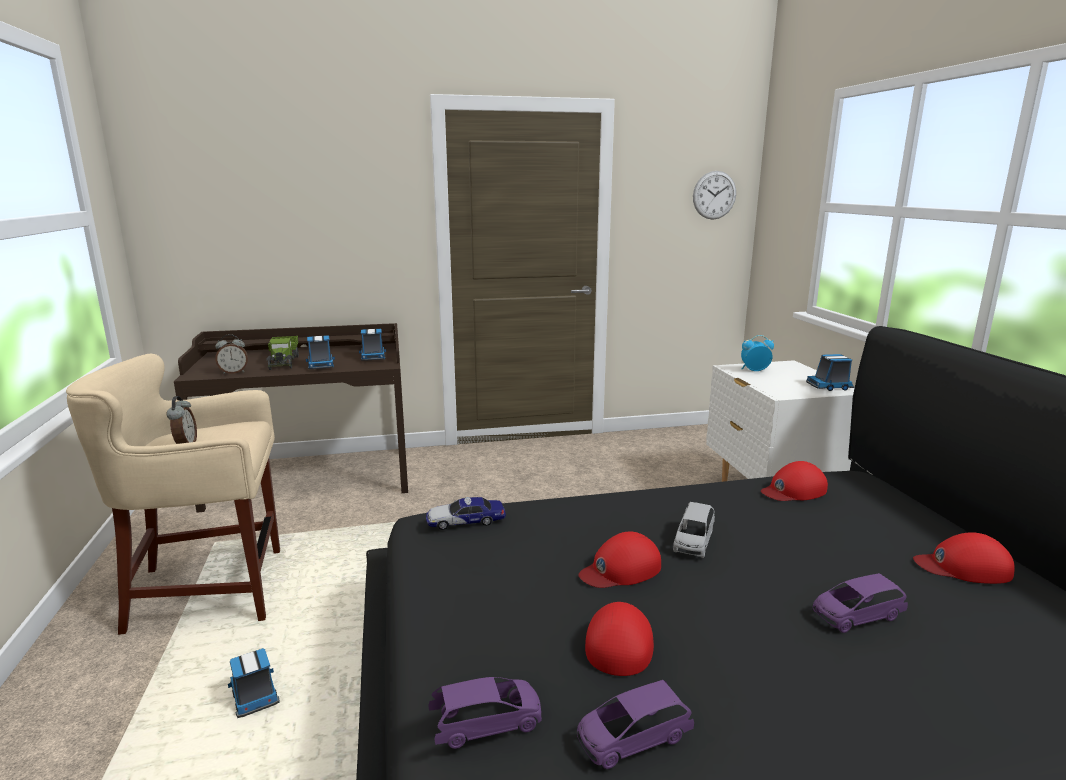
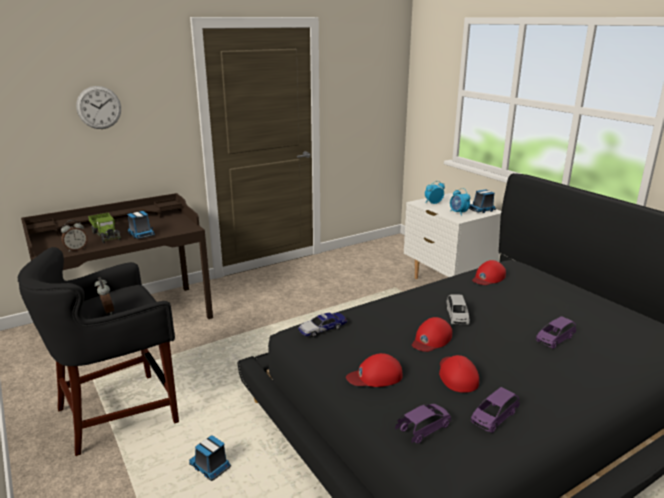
camera: 20 degrees left, 5 degrees up
(209, 591) = (119, 413): beige stool -> black stool
(373, 357) = (174, 223): toy truck -> none
(714, 195) = (383, 81): wall clock -> wall clock (99, 107)
(786, 386) = (458, 213): none -> alarm clock
(963, 567) = (586, 305): red cap -> red cap (375, 376)

